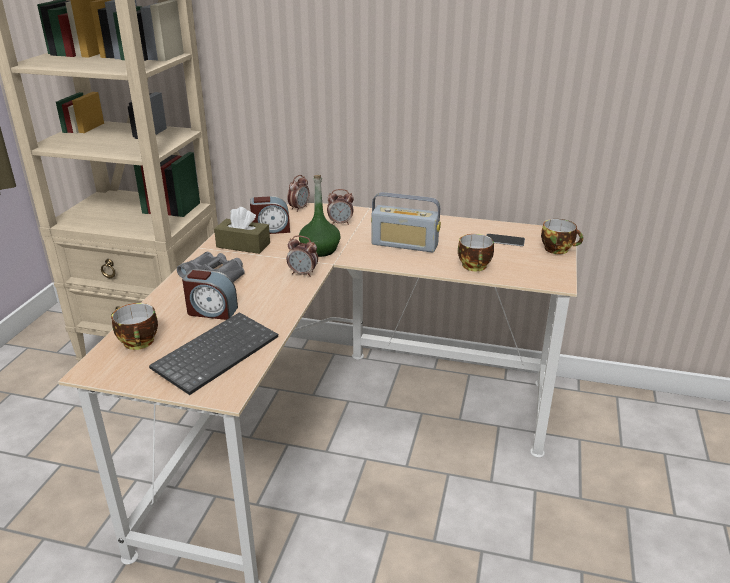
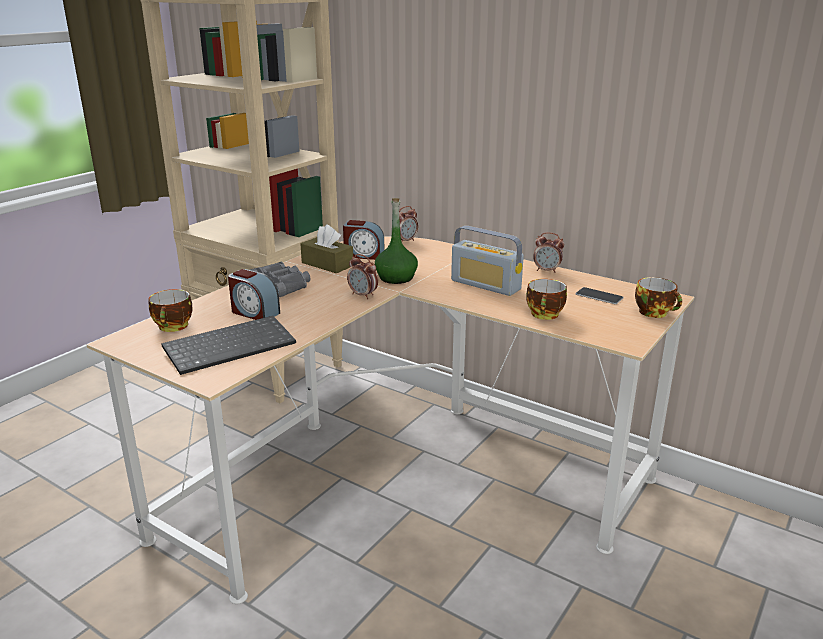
camera: 20 degrees right, 5 degrees down
(340, 223) = (435, 258): alarm clock -> alarm clock (547, 270)

